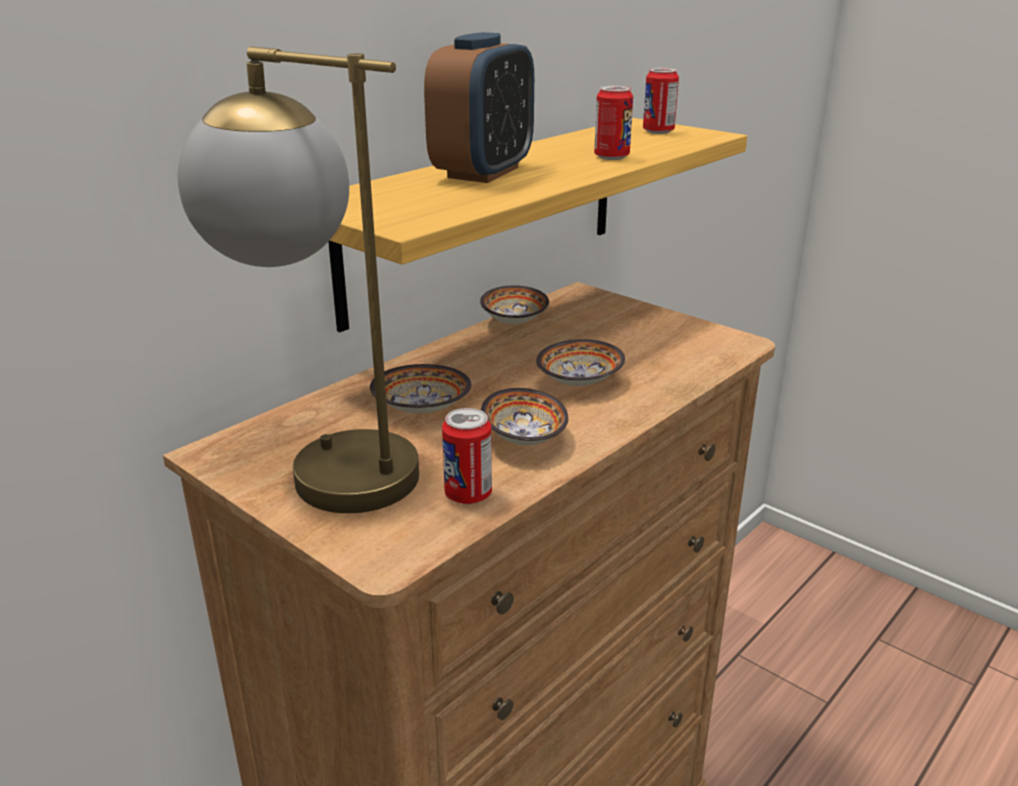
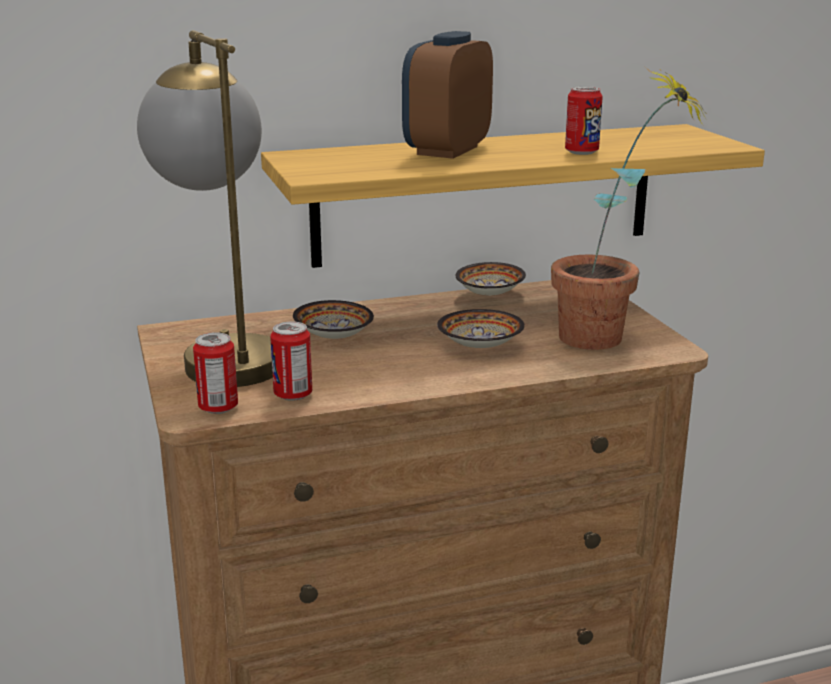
camera: 30 degrees right, 5 degrees down
(483, 172) = (447, 150): alarm clock -> alarm clock turned 150 degrees clockwise
(524, 438) = (381, 372): bowl -> none
(658, 131) = (678, 137): can -> can (218, 407)
(681, 346) = (610, 341): none -> potted plant

